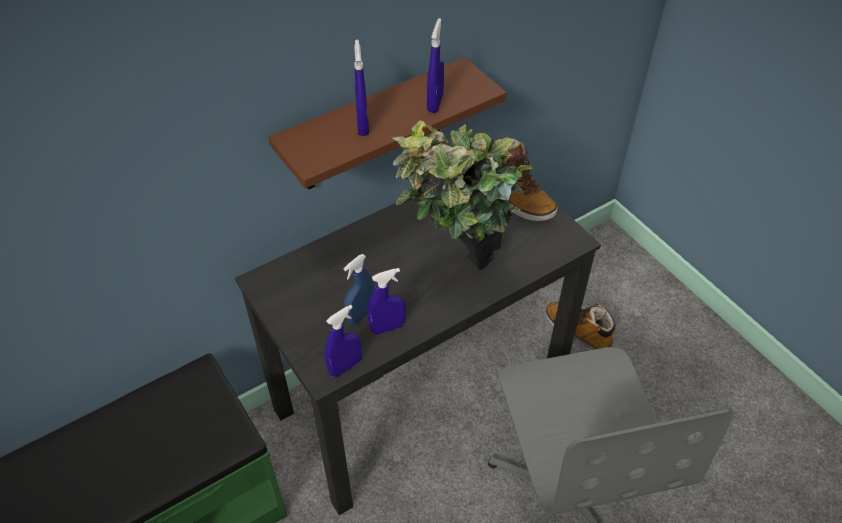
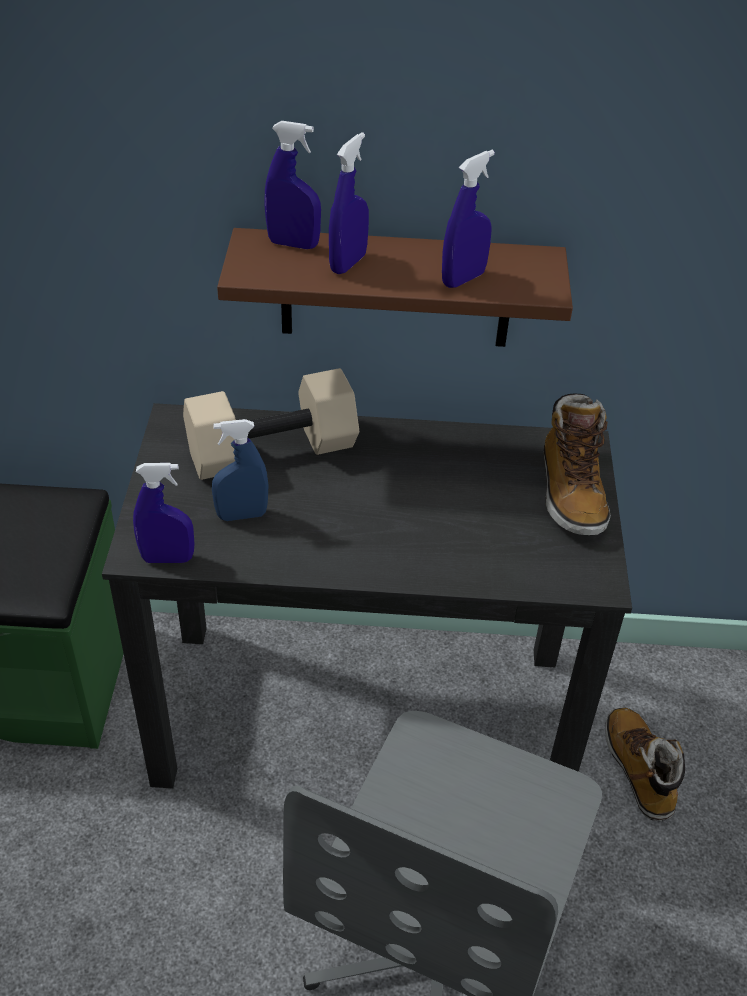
camera: 35 degrees right, 5 degrees down
(337, 265) = (273, 448): none -> beige dumbbell
(387, 328) = (257, 546): blue spray bottle -> blue spray bottle (293, 244)
(457, 277) = (397, 539): potted plant -> none

